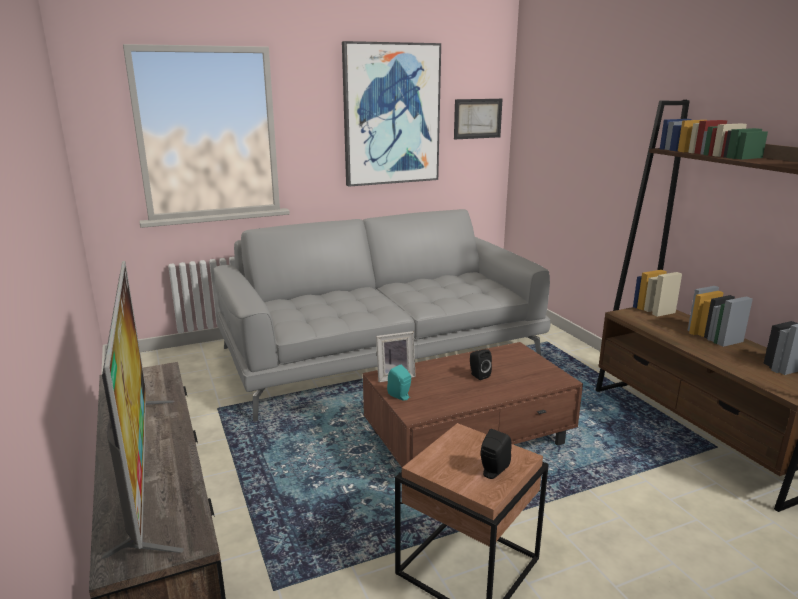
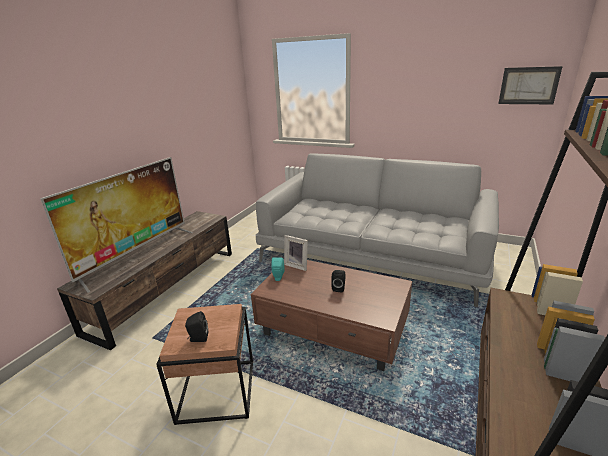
camera: 50 degrees right, 5 degrees up
(391, 114) = (439, 81): picture -> none

